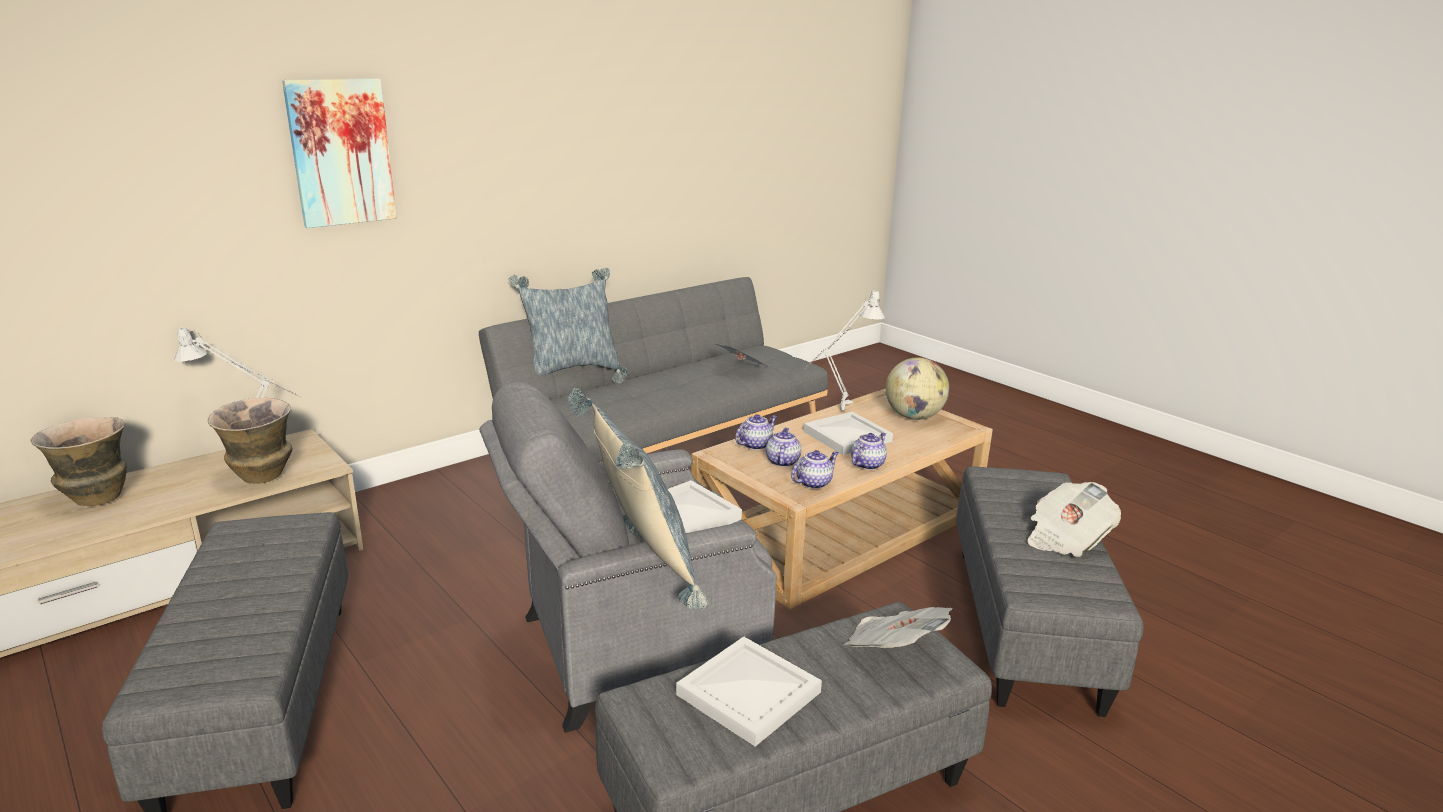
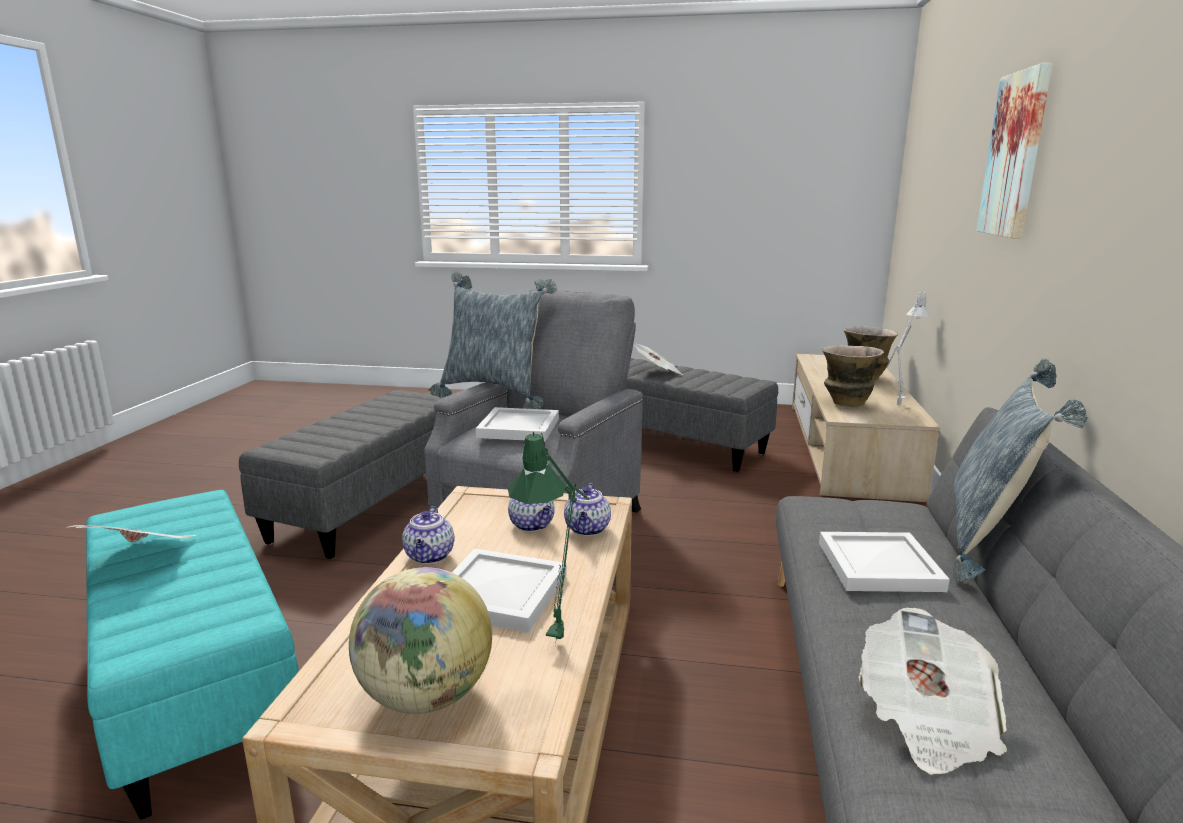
camera: 140 degrees right, 5 degrees down
(751, 693) = (384, 411): white tray -> white tray (878, 566)
(814, 482) = (469, 513): teapot -> none
(837, 412) = (562, 632): grey table lamp -> green table lamp
(893, 649) = (311, 442): newspaper -> newspaper (656, 372)
(1026, 626) = (194, 686): grey ottoman -> turquoise ottoman

